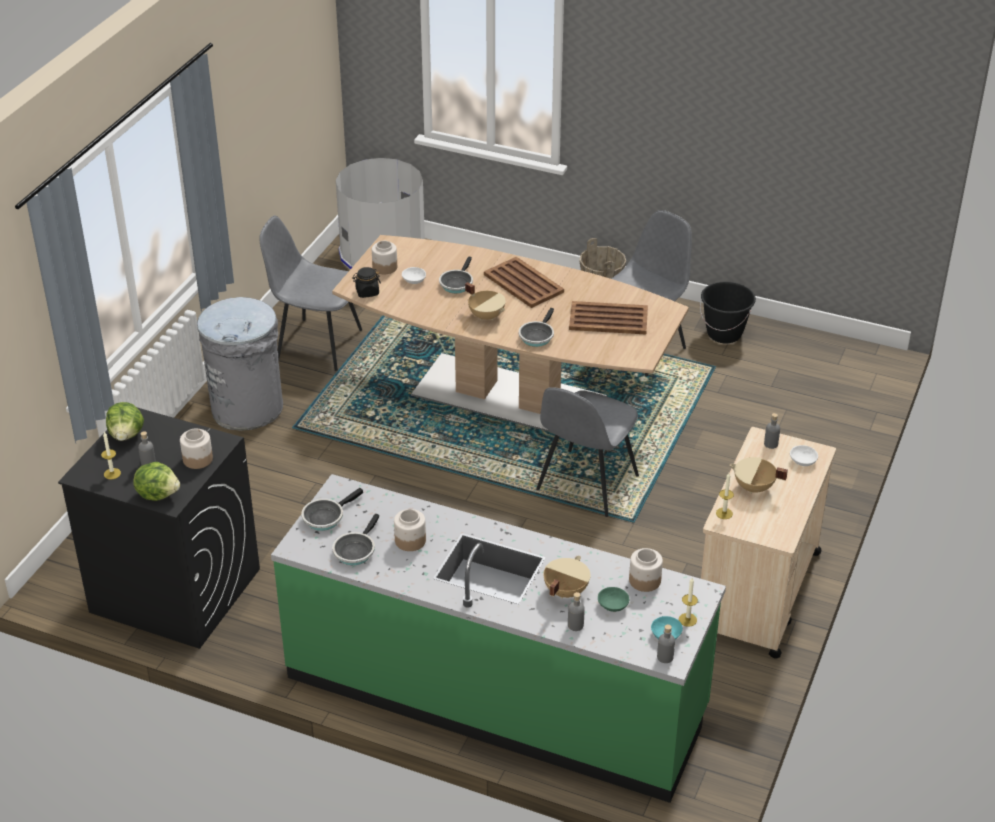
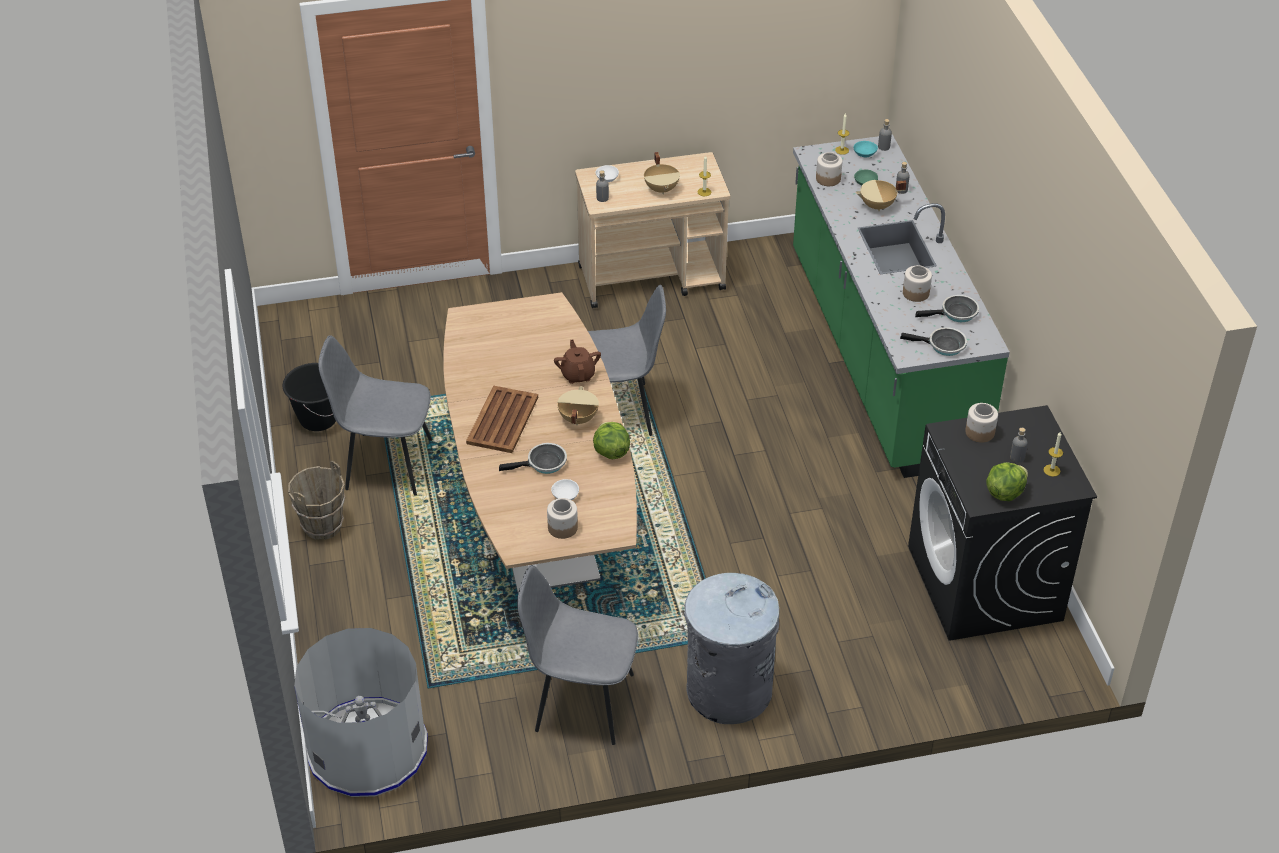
camera: 125 degrees left, 5 degrees up
(158, 494) = (1039, 429): lettuce -> lettuce (611, 452)
(317, 344) = (581, 701): grey chair -> grey chair turned 120 degrees clockwise
(367, 292) = (615, 517): black jar -> none
(537, 336) = (578, 374): frying pan -> brown teapot
(609, 319) = (511, 344): brown tray -> none

